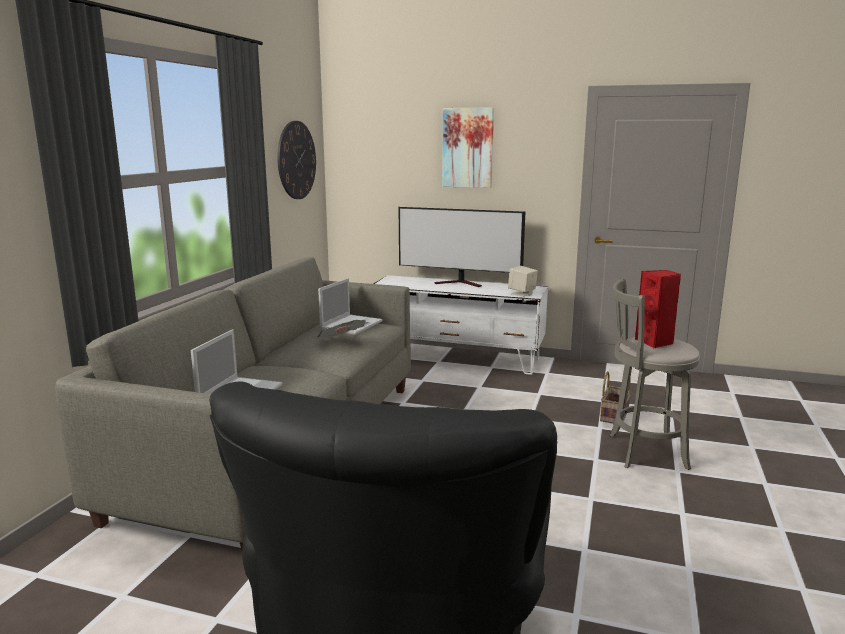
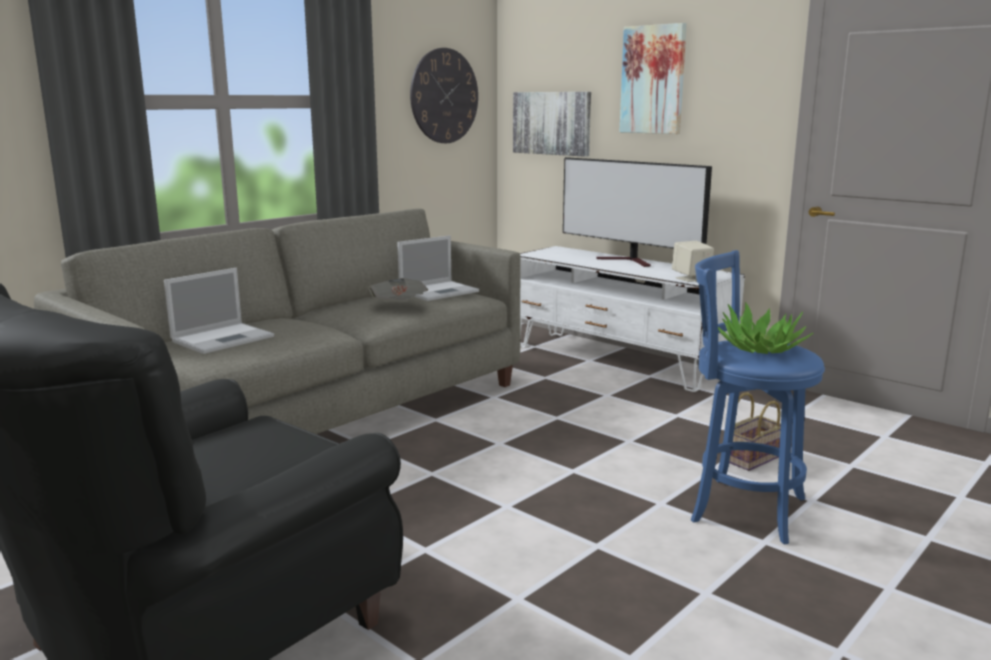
camera: 25 degrees right, 0 degrees up
(379, 179) = (552, 123): none -> picture
(643, 451) = (741, 508): grey stool -> blue stool
(655, 342) = (760, 347): red speaker -> potted plant

